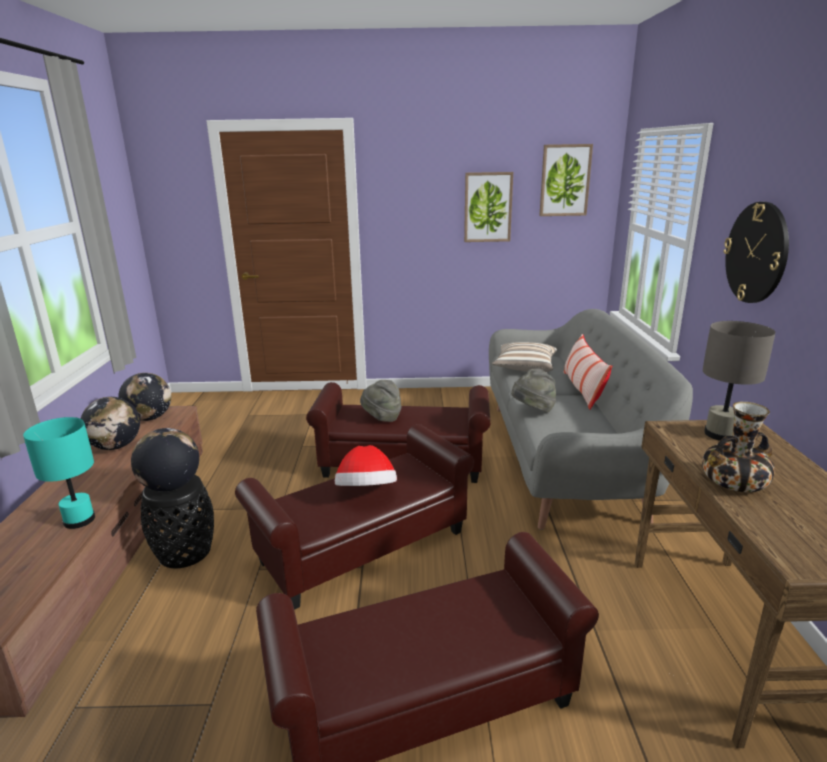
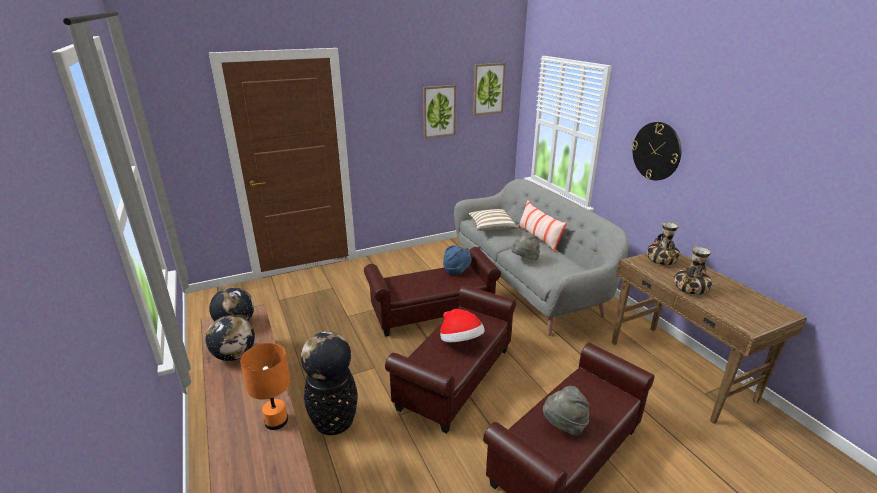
camera: 25 degrees left, 5 degrees up
(79, 520) = (277, 421): turquoise table lamp -> orange table lamp
(382, 418) = (418, 283): grey hat -> grey hat (564, 425)
(444, 413) = (456, 271): none -> blue hat
(720, 434) = (661, 260): grey table lamp -> vase

